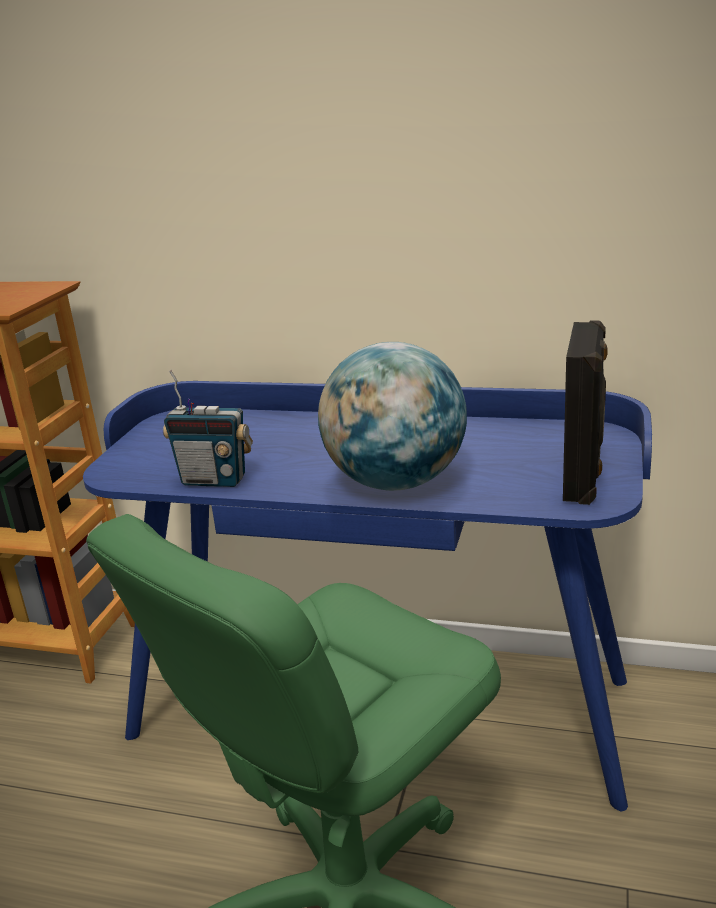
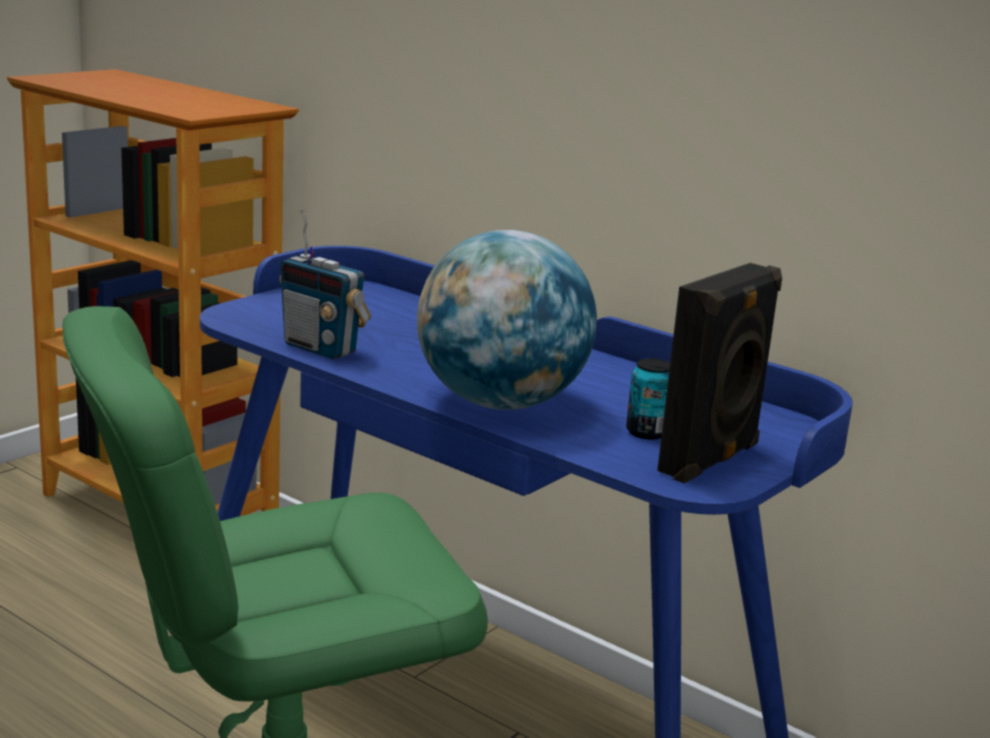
camera: 20 degrees right, 5 degrees down
(518, 471) = (646, 432): none -> can

